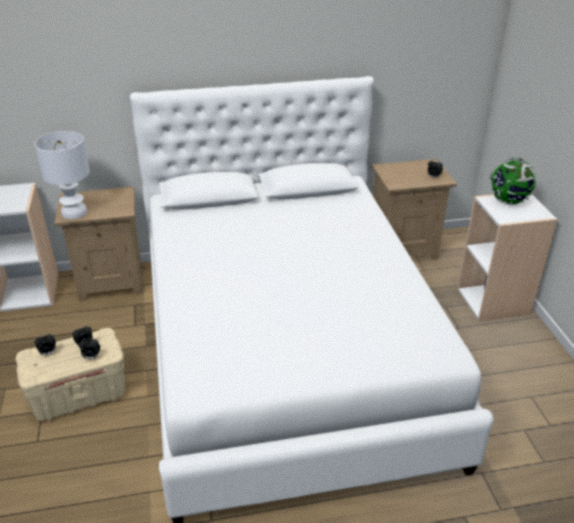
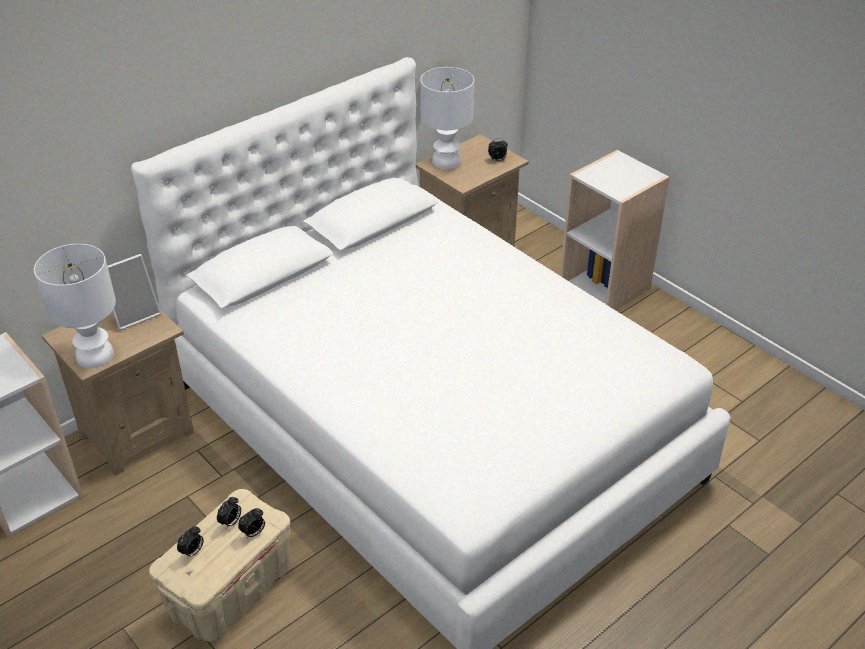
camera: 30 degrees left, 5 degrees up
(117, 198) = (135, 314): none -> picture frame
(395, 168) = (446, 162): none -> white table lamp
(508, 201) = (608, 169): globe -> none

